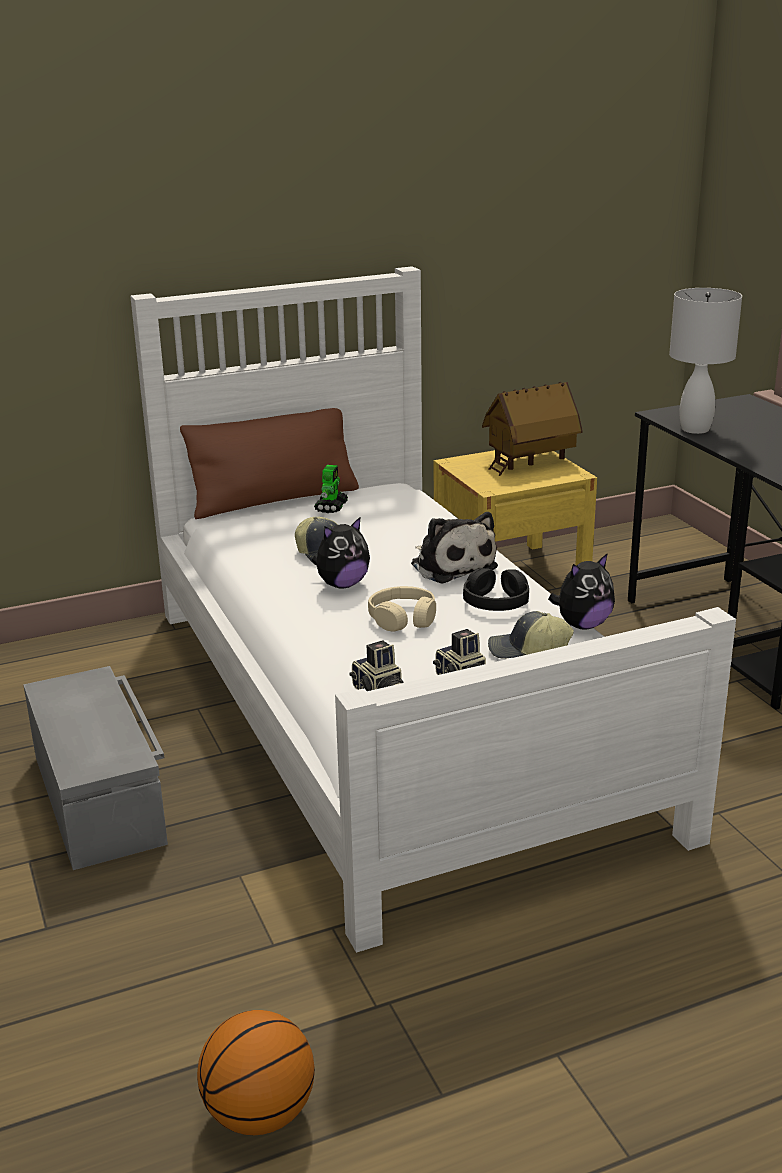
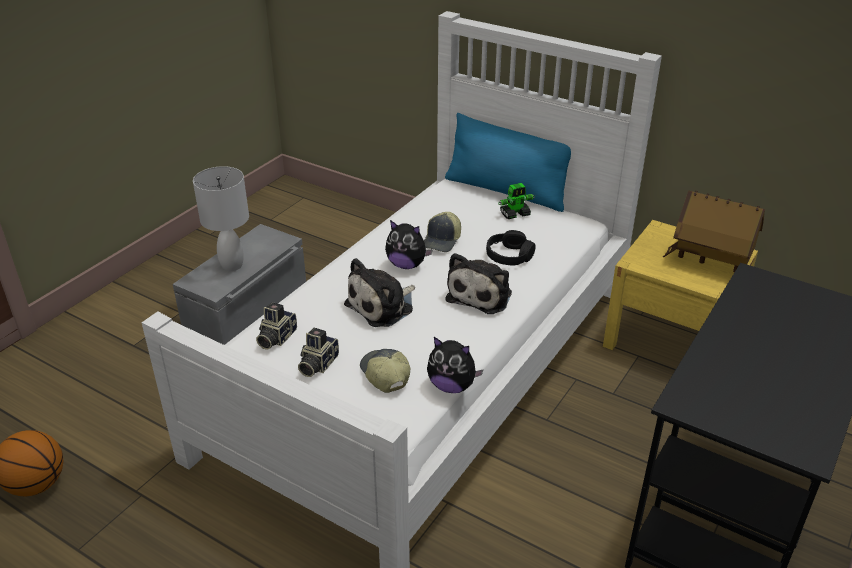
camera: 55 degrees right, 10 degrees up
(275, 500) = (506, 191): brown pillow -> blue pillow
(403, 618) = (383, 306): beige headphones -> plush toy
(496, 602) = (444, 334): black headphones -> black headphones (509, 256)
(694, 429) = (739, 304): white table lamp -> white table lamp (231, 265)

